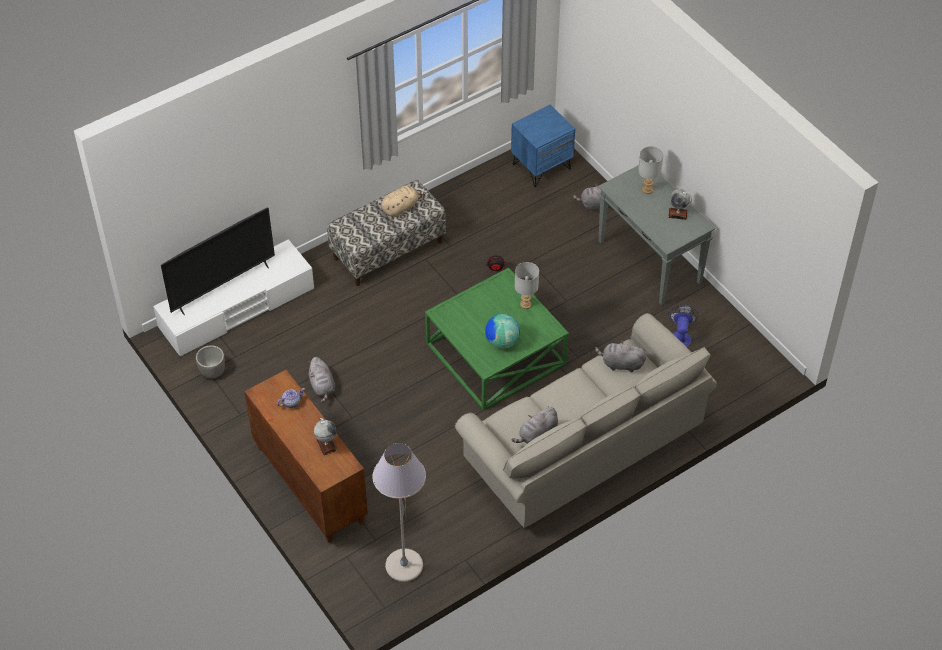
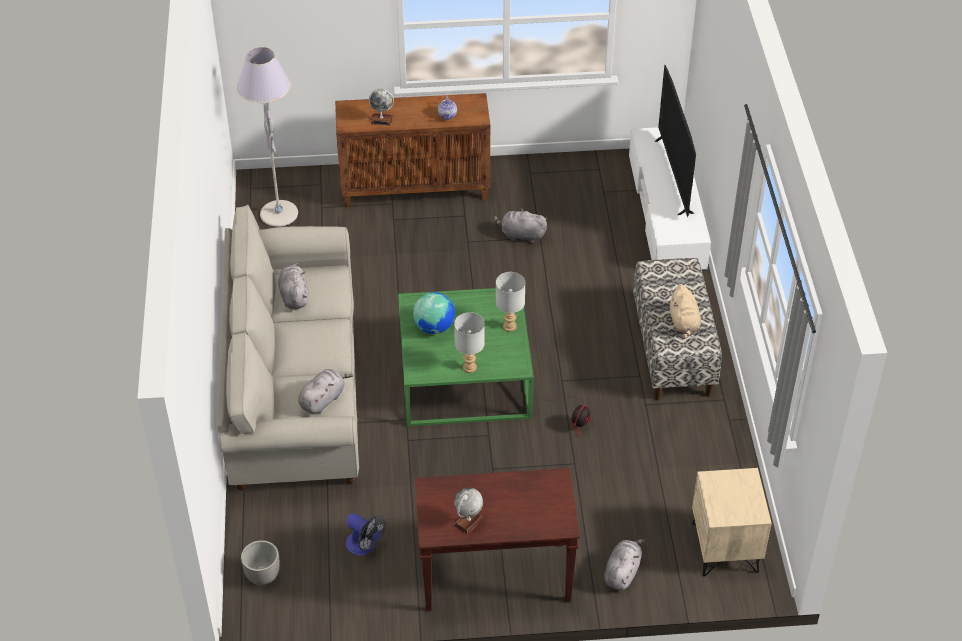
camera: 120 degrees right, 5 degrees down
(213, 372) = (594, 171): planter -> planter (262, 576)
(541, 166) = (725, 548): blue nightstand -> beige nightstand
(647, 190) = (529, 511): grey table lamp -> grey table lamp (509, 326)
(650, 262) = (494, 577): grey console table -> brown console table

